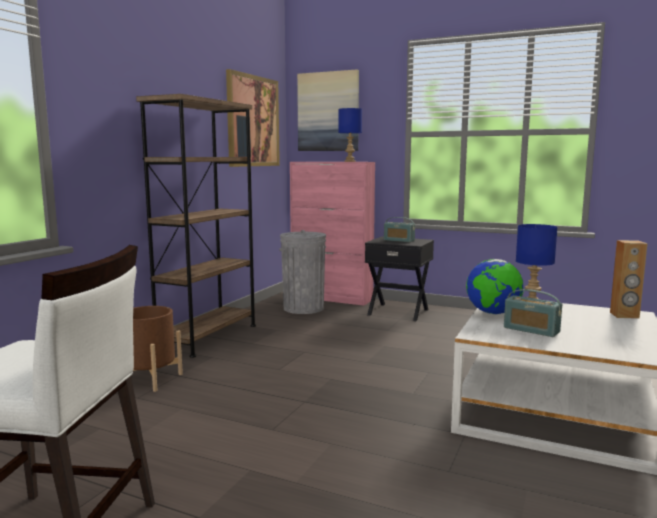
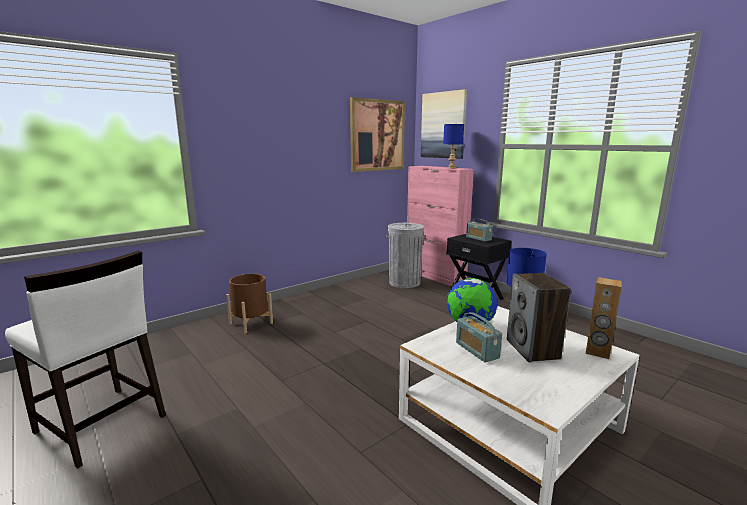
camera: 25 degrees right, 5 degrees up
(208, 337) = (316, 296): brown bookcase -> none
(575, 322) = (533, 349): none -> speaker

